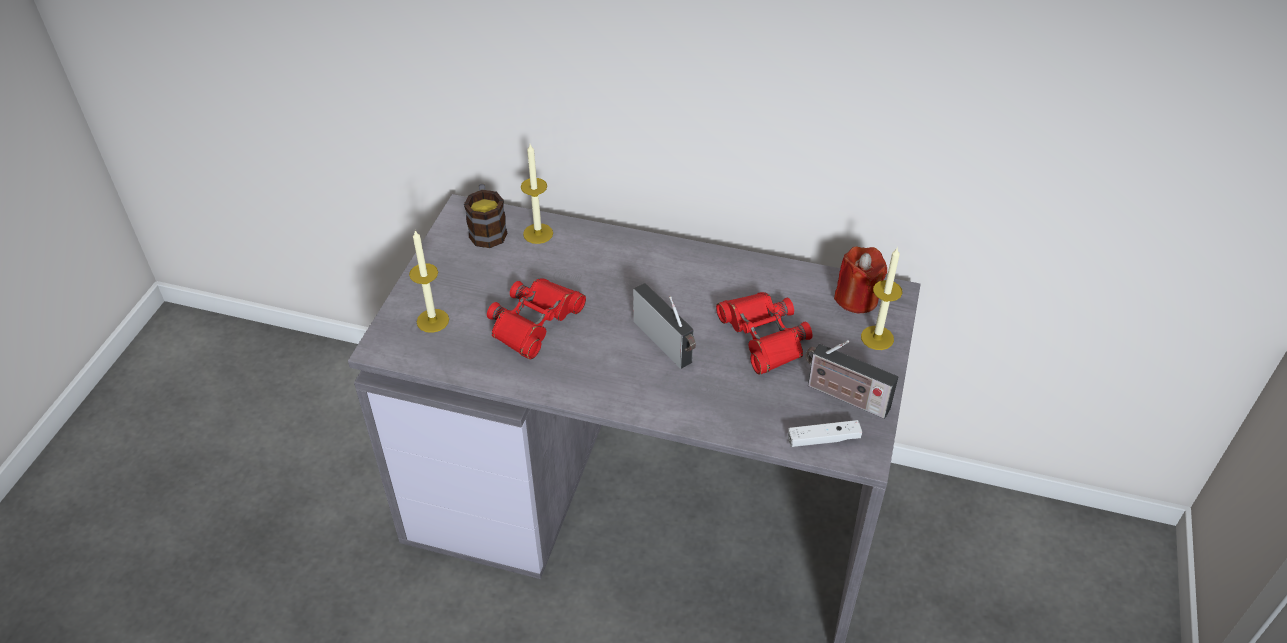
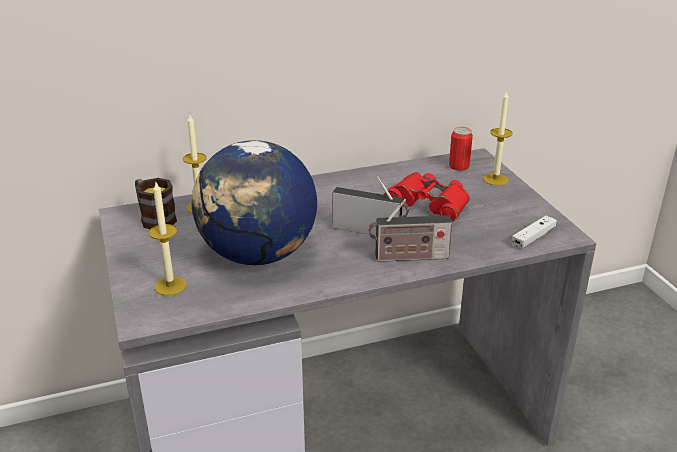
camera: 35 degrees left, 15 degrees down
(534, 322) = (258, 255): red binoculars -> globe
(843, 396) = (515, 213): radio -> radio (408, 257)
(856, 298) = (459, 166): red candle -> can

